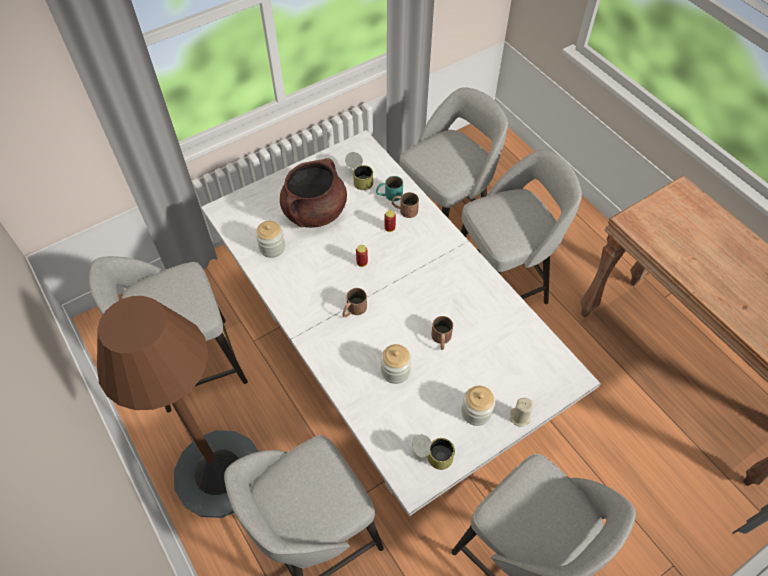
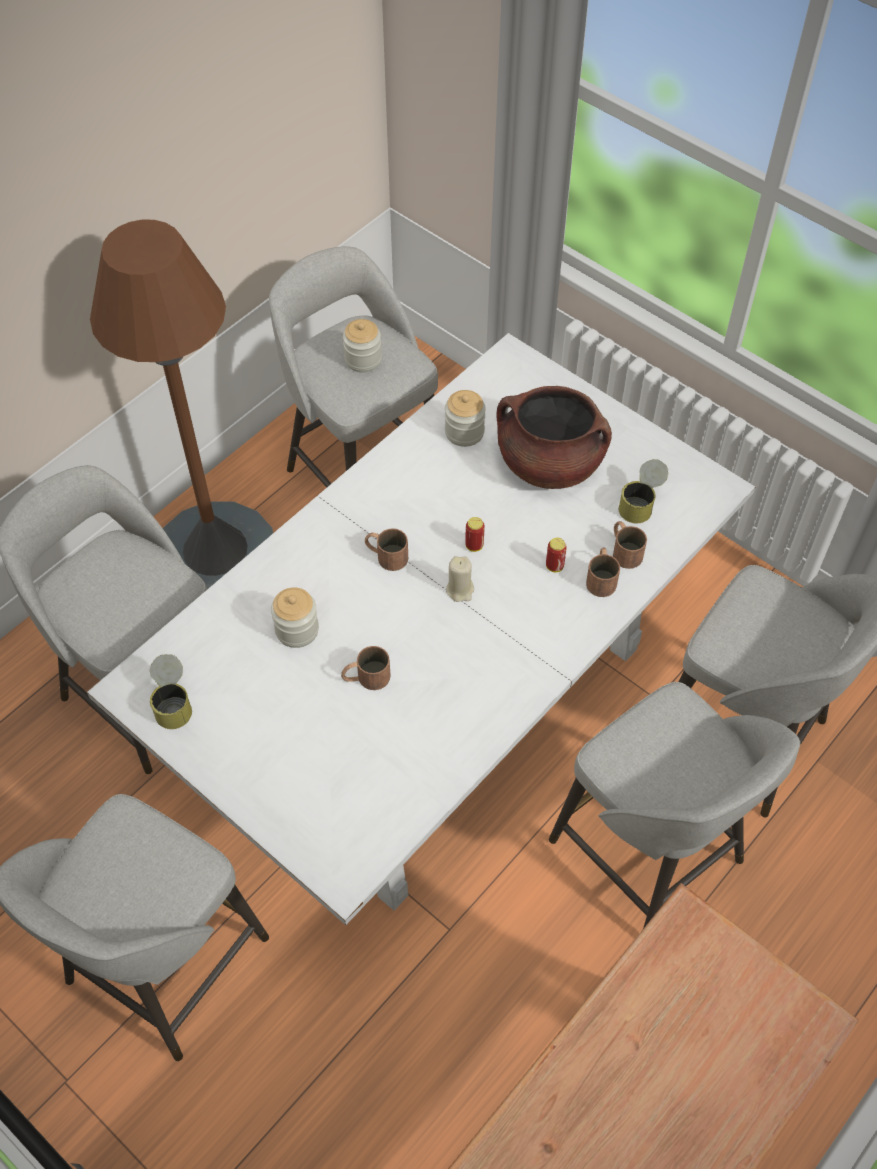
camera: 75 degrees right, 0 degrees up
(389, 195) = (624, 550): turquoise mug -> brown mug
(476, 412) = (253, 746): jar -> jar (363, 359)
(520, 417) = (256, 807): beige candle -> beige candle (460, 590)

